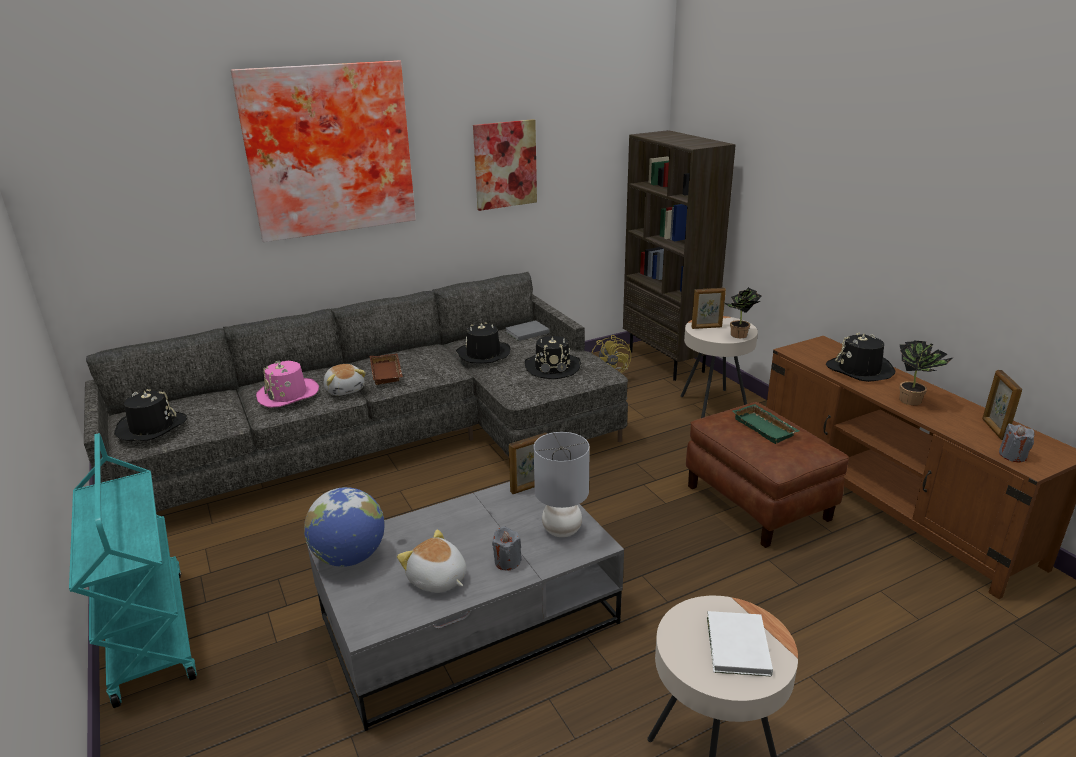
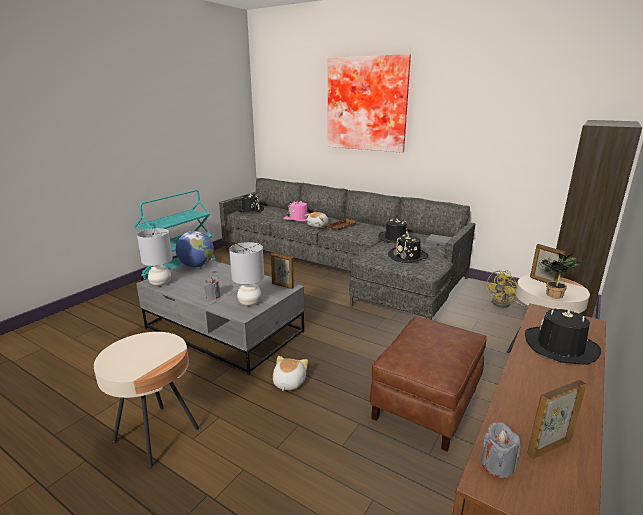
camera: 60 degrees right, 5 degrees down
(388, 616) = (161, 283): none -> grey table lamp
(437, 580) = (190, 285): plush toy -> plush toy (288, 383)
(505, 164) = (473, 129): picture -> none
(736, 647) = (138, 358): white book -> none
(766, 428) = (439, 342): green tray -> none
(914, 401) = (538, 384): potted plant -> none

